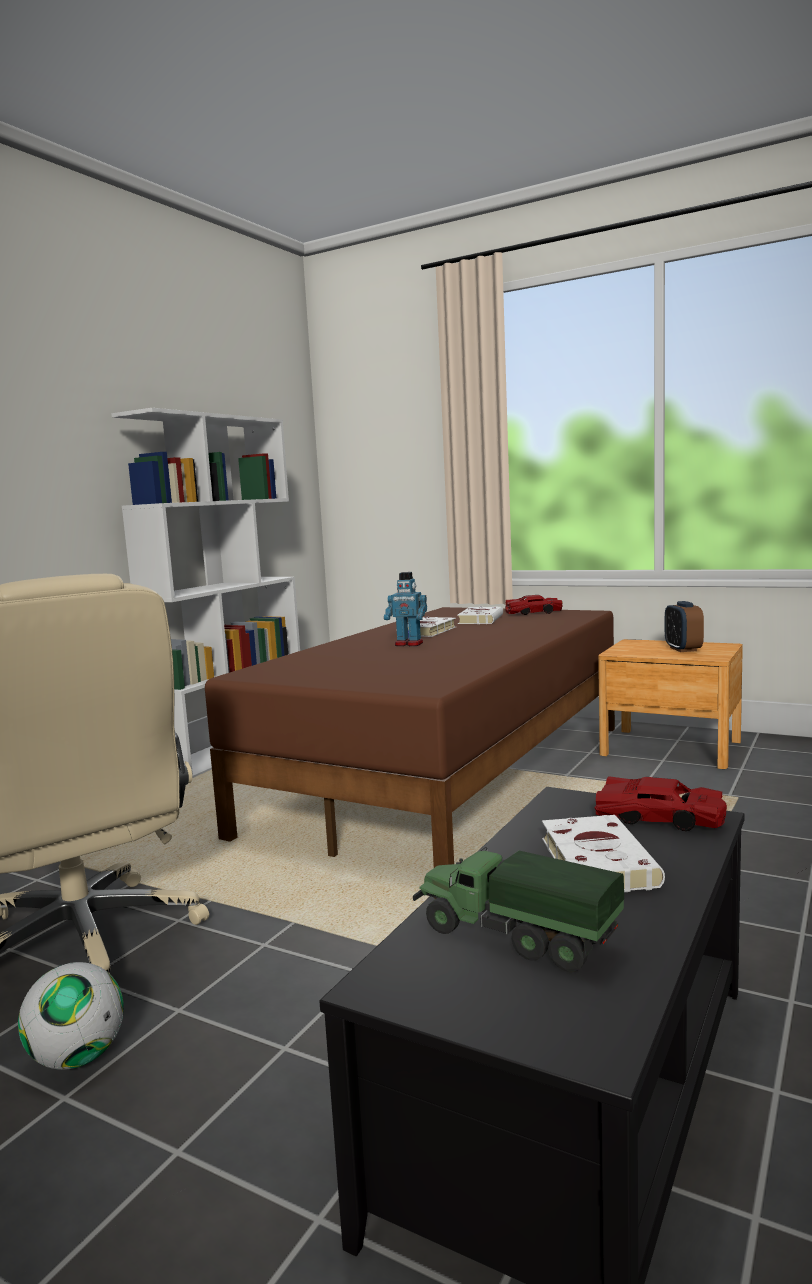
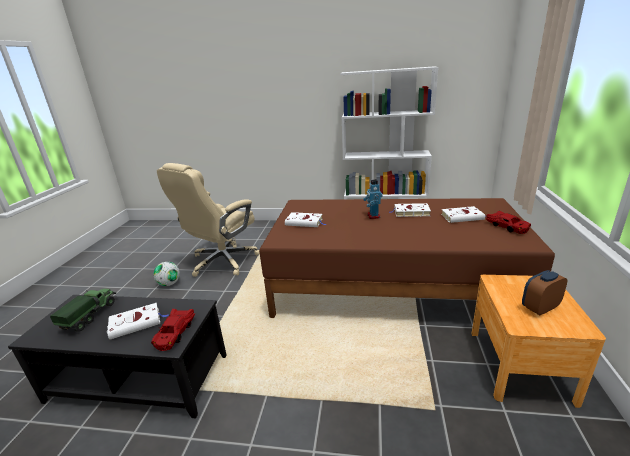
camera: 70 degrees right, 15 degrees up
(366, 672) = (305, 222): none -> white book

